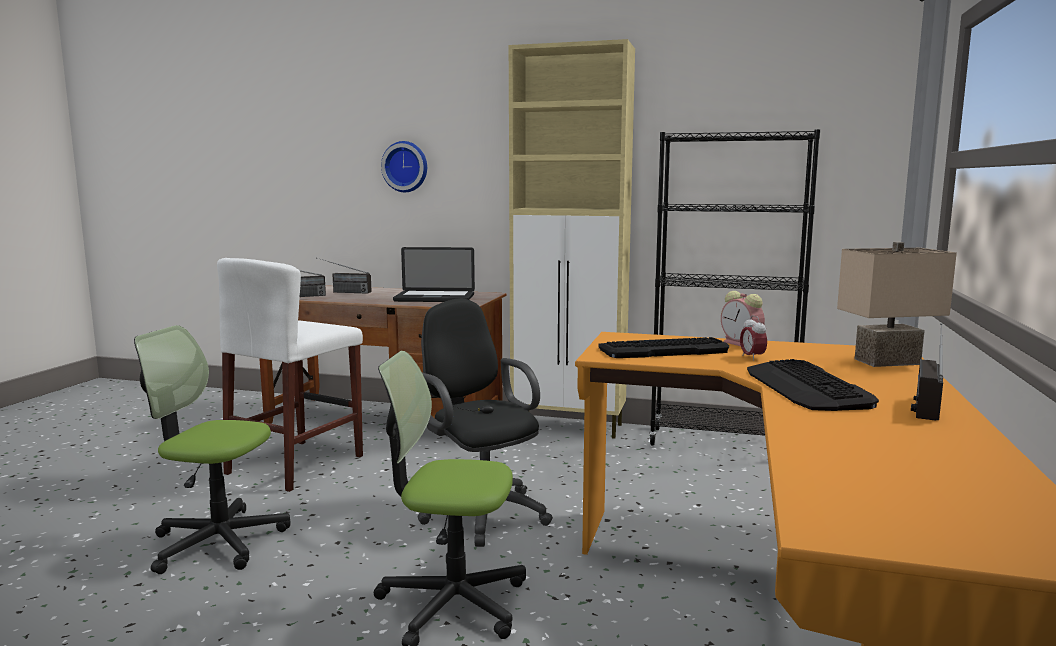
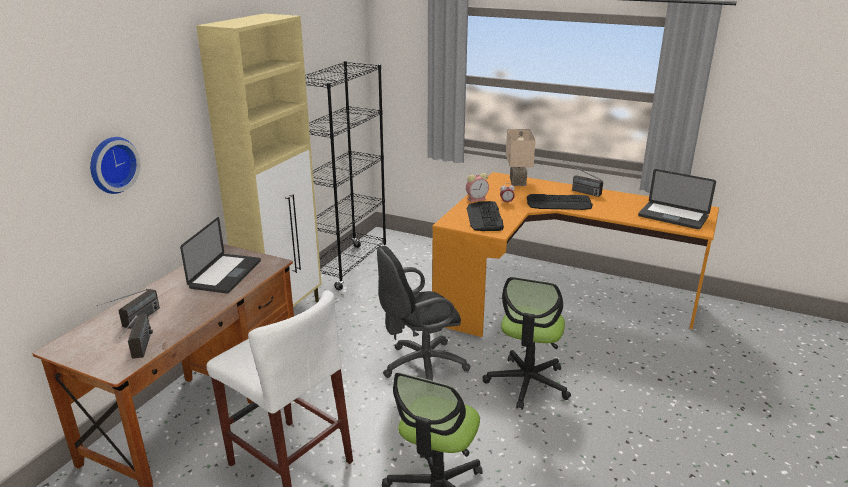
camera: 80 degrees left, 15 degrees up
(896, 495) = (673, 216): none -> laptop

